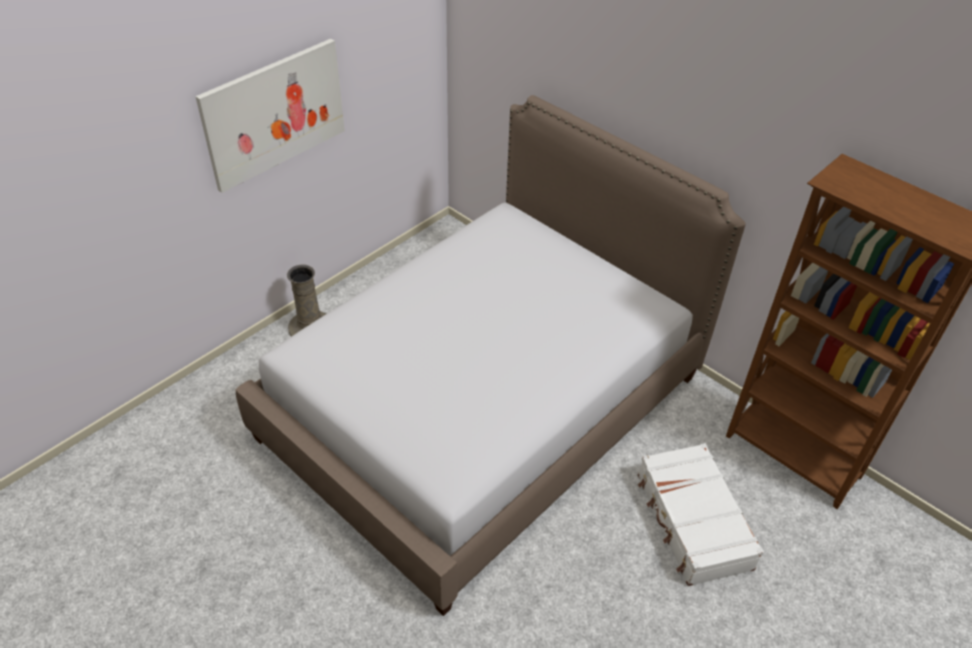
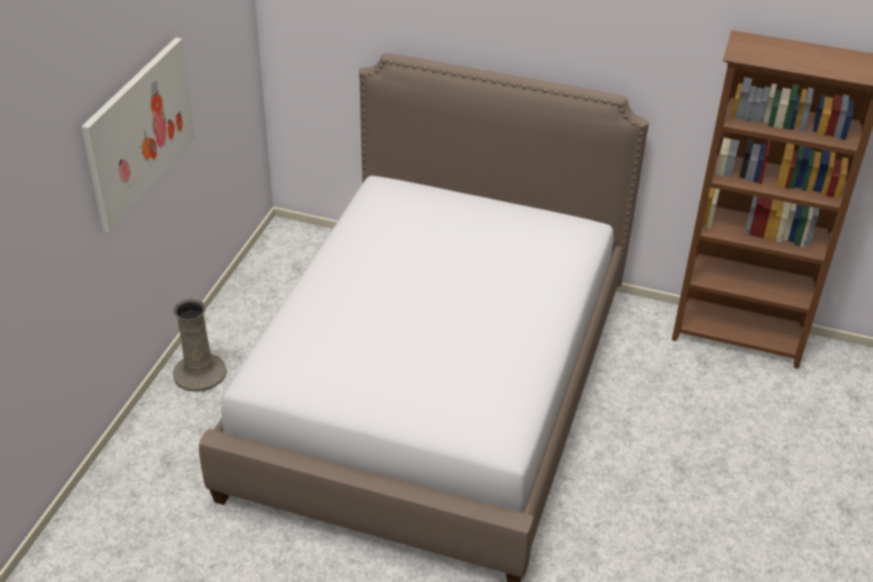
camera: 25 degrees left, 5 degrees down
(692, 522) = (687, 422): white suitcase -> none

